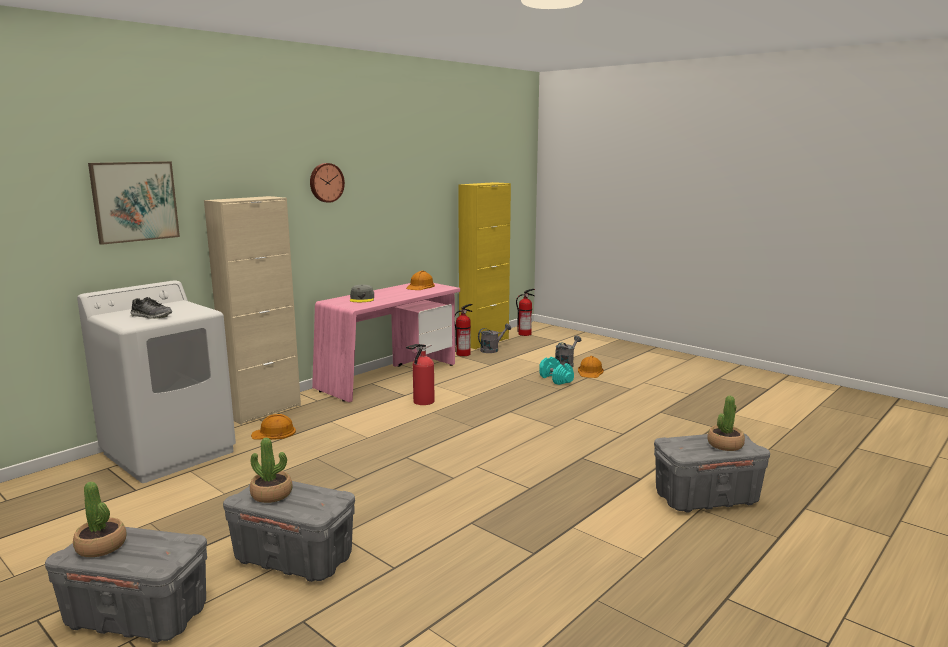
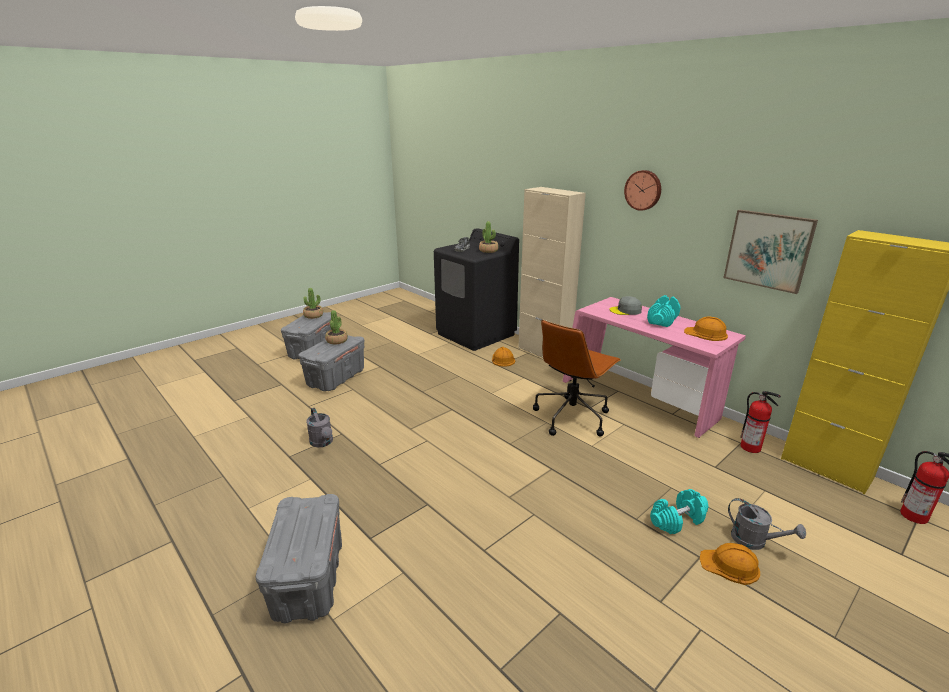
camera: 95 degrees right, 10 degrees up
(135, 201) = (508, 180): picture -> picture (768, 250)
(170, 452) = (476, 334): white washing machine -> black washing machine
(389, 292) = (662, 320): none -> turquoise dumbbell
(422, 402) = (572, 417): fire extinguisher -> brown office chair
(492, 349) = (788, 473): grey watering can -> grey watering can (323, 443)
(725, 445) = (291, 541): potted plant -> potted plant (488, 250)

